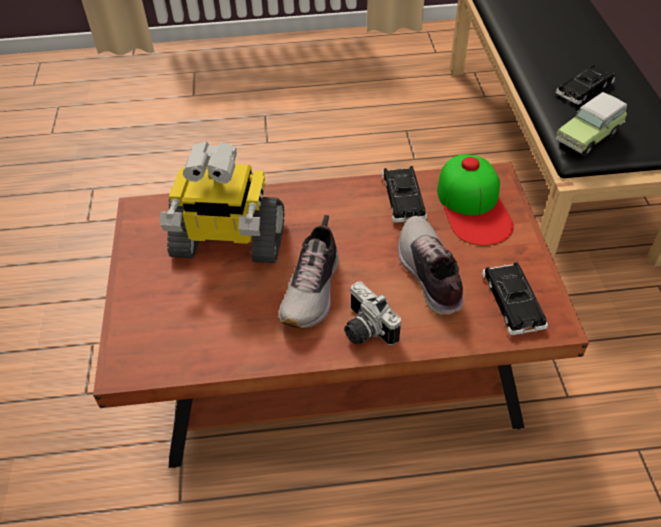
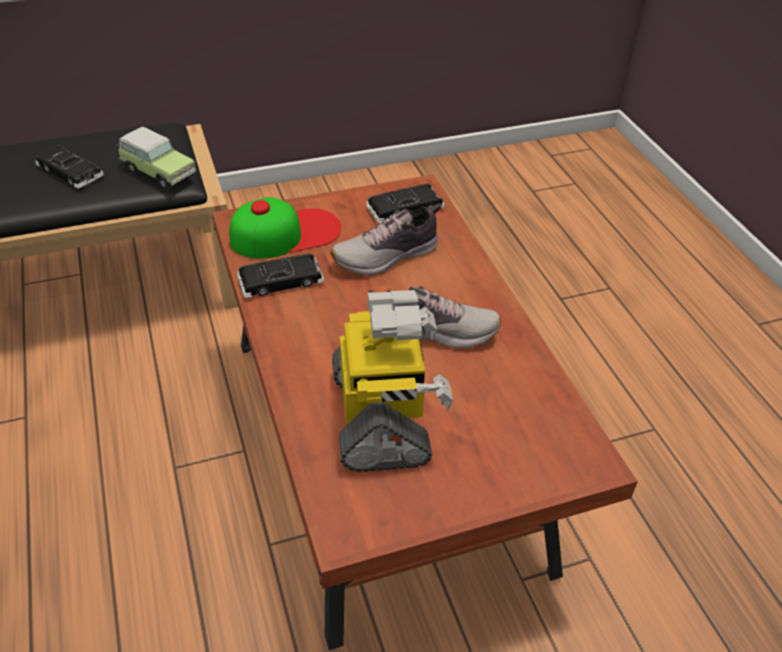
camera: 105 degrees left, 5 degrees down
(364, 330) = (469, 290): camera -> none

